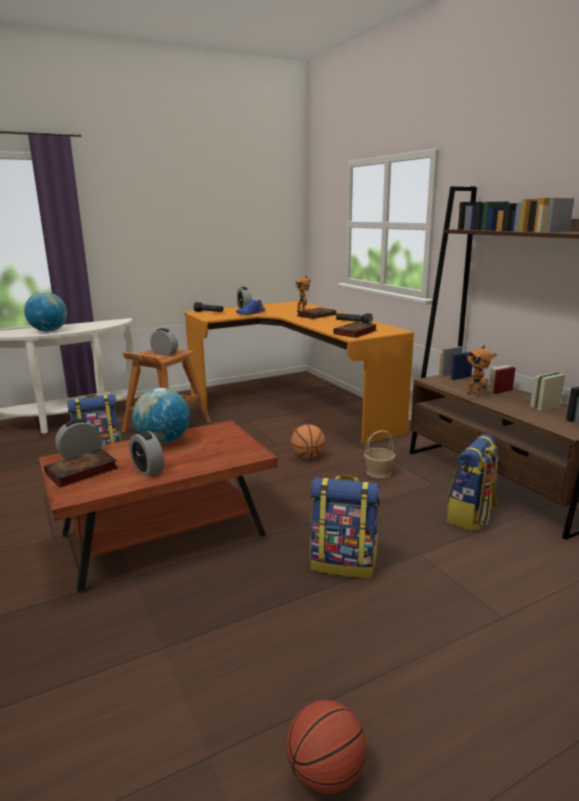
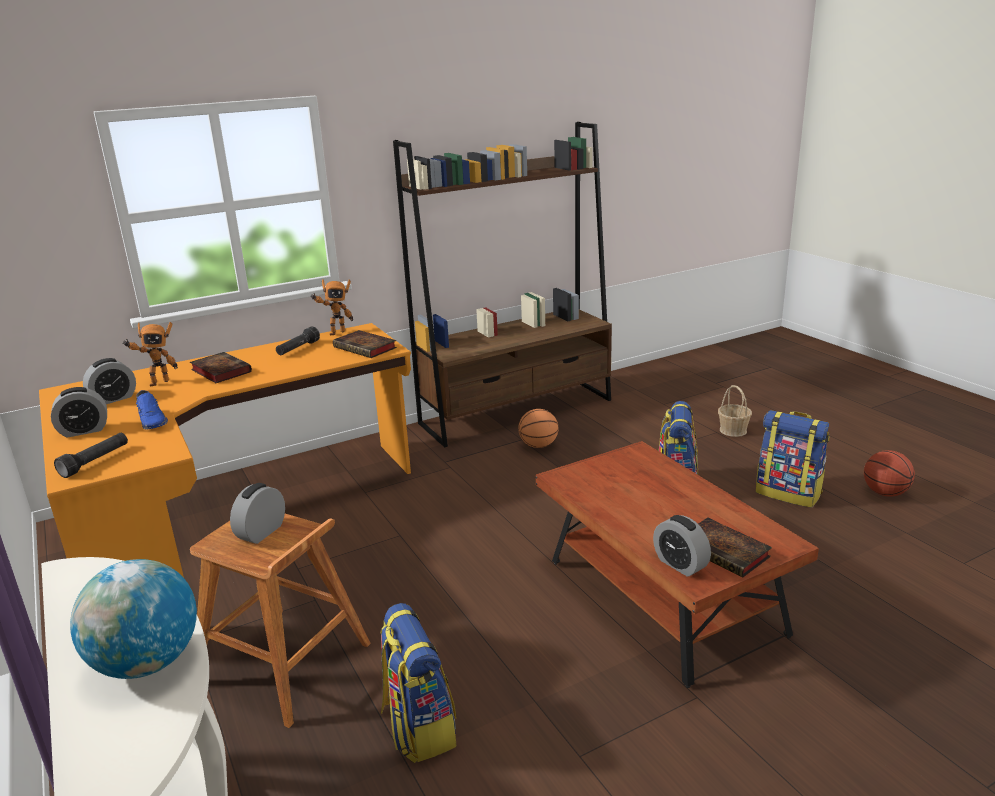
camera: 90 degrees left, 5 degrees up
(148, 469) = (700, 507): alarm clock -> alarm clock (113, 399)
(163, 441) = (616, 511): globe -> none
(308, 457) = (446, 509): basketball -> basketball (538, 446)
(379, 472) = (493, 466): basket -> basket (733, 430)
(471, 516) = (582, 429): backpack -> backpack (789, 493)
(474, 394) = (500, 342): toy robot -> toy robot (336, 332)

